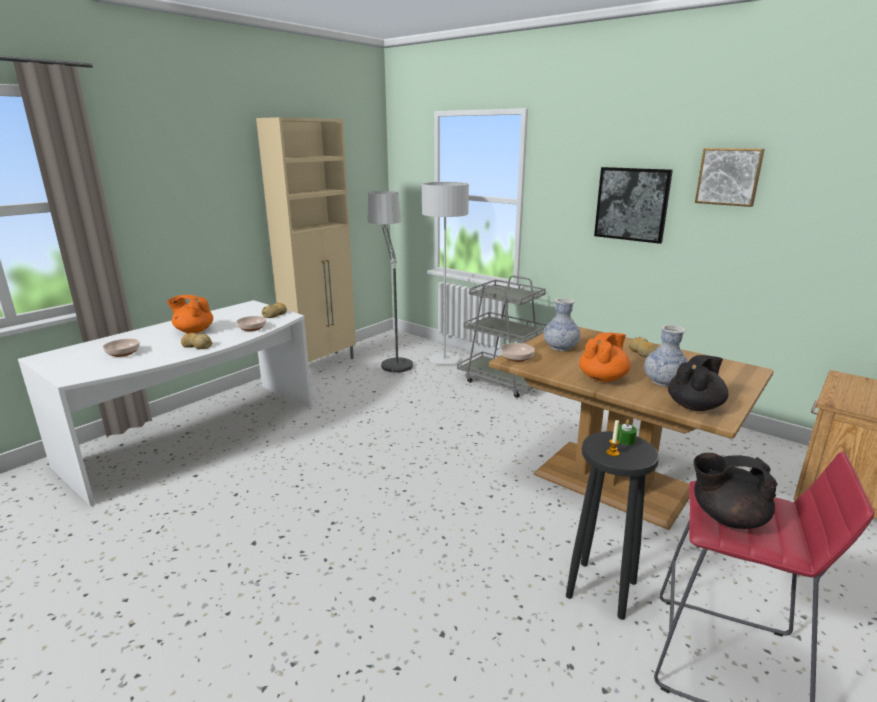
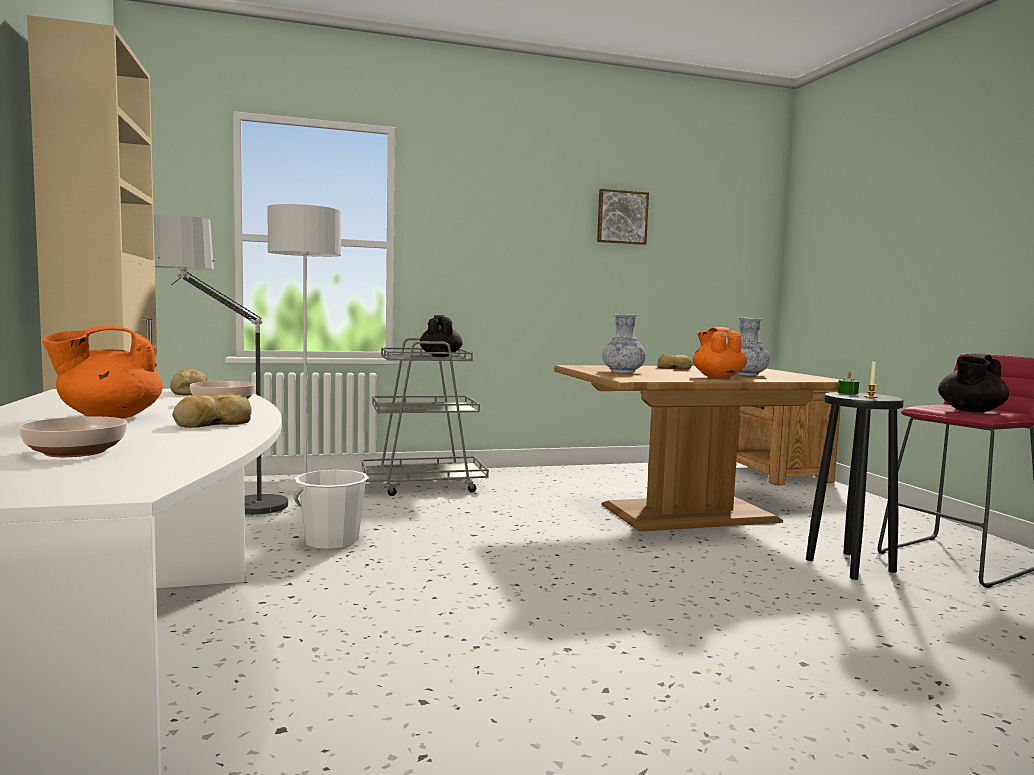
camera: 55 degrees left, 15 degrees down
(379, 401) = (331, 541): none -> white bucket
(516, 358) = (627, 378): bowl -> none
(632, 204) = (535, 245): picture -> none
(695, 406) = (804, 378): black teapot -> black teapot (440, 356)

